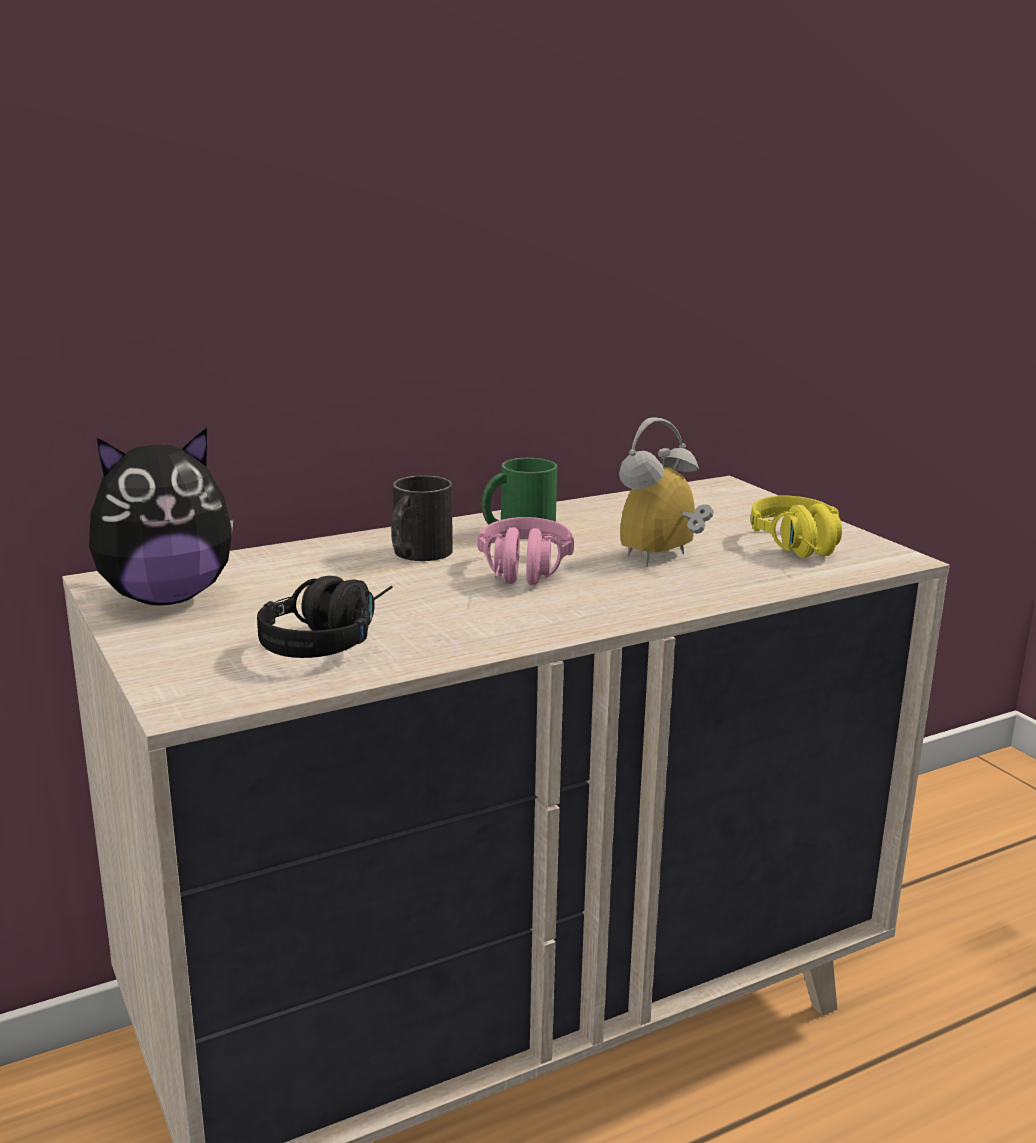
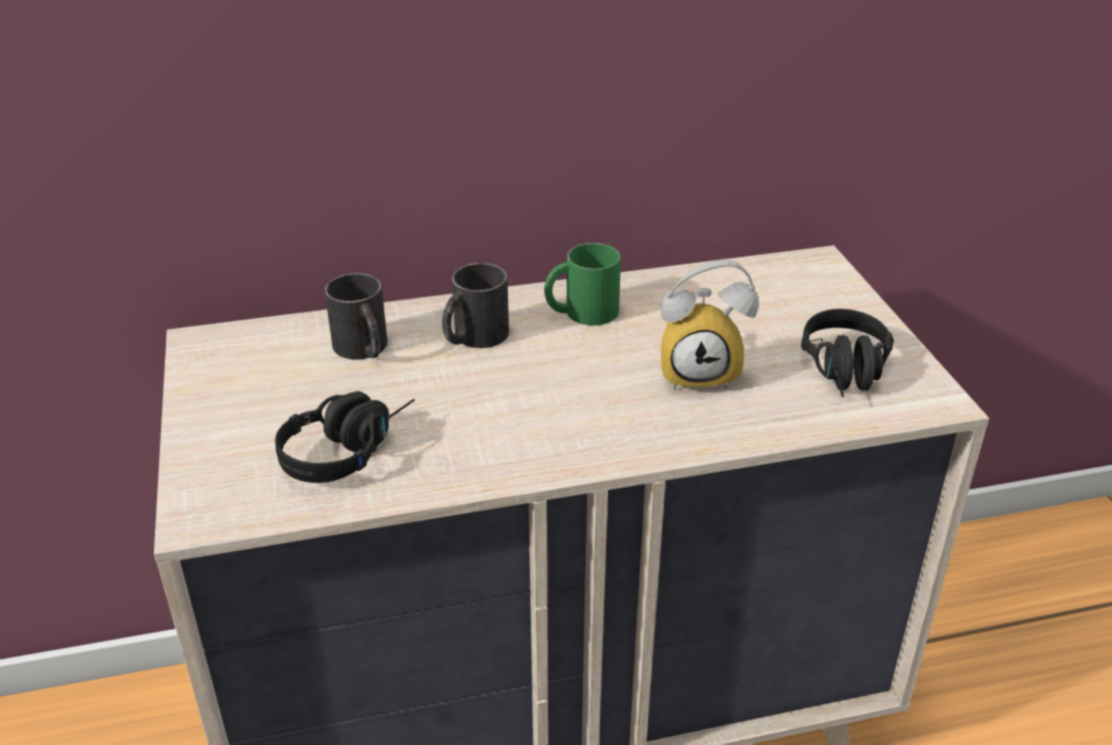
camera: 15 degrees right, 15 degrees up
(166, 598) = (237, 372): plush toy -> none
(303, 571) = (364, 349): none -> black mug
(523, 575) = (556, 381): pink headphones -> none
(664, 558) = (701, 372): alarm clock -> alarm clock turned 150 degrees counterclockwise
(803, 549) = (847, 374): yellow headphones -> black headphones

